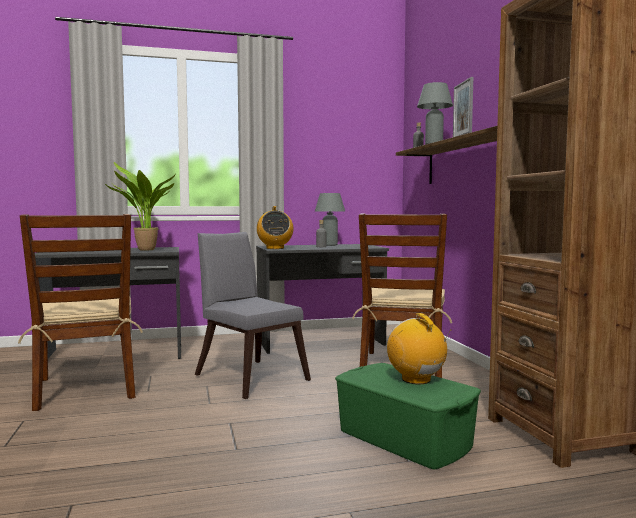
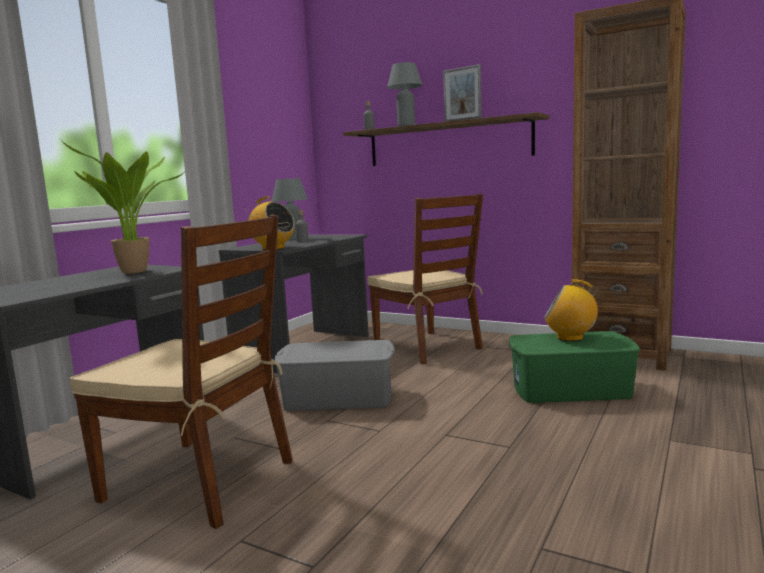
camera: 45 degrees left, 5 degrees up
(249, 376) = (338, 397): grey chair -> grey storage box

